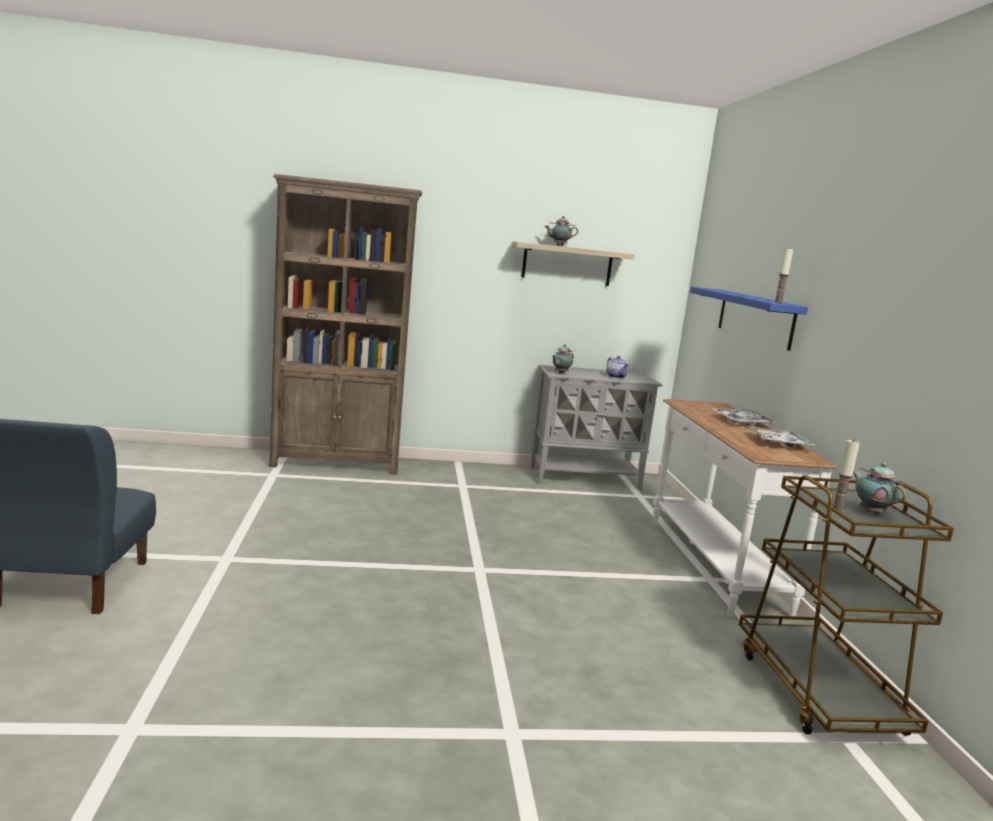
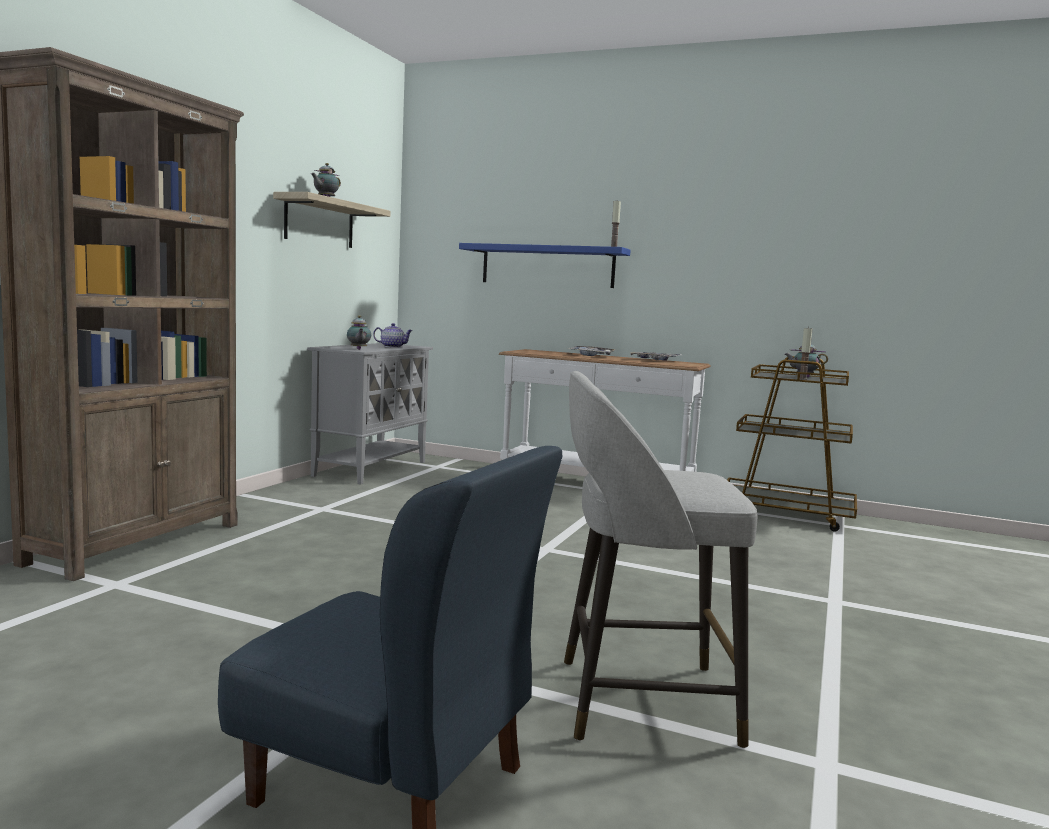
camera: 60 degrees left, 5 degrees down
(204, 642) = (639, 700): none -> grey stool

